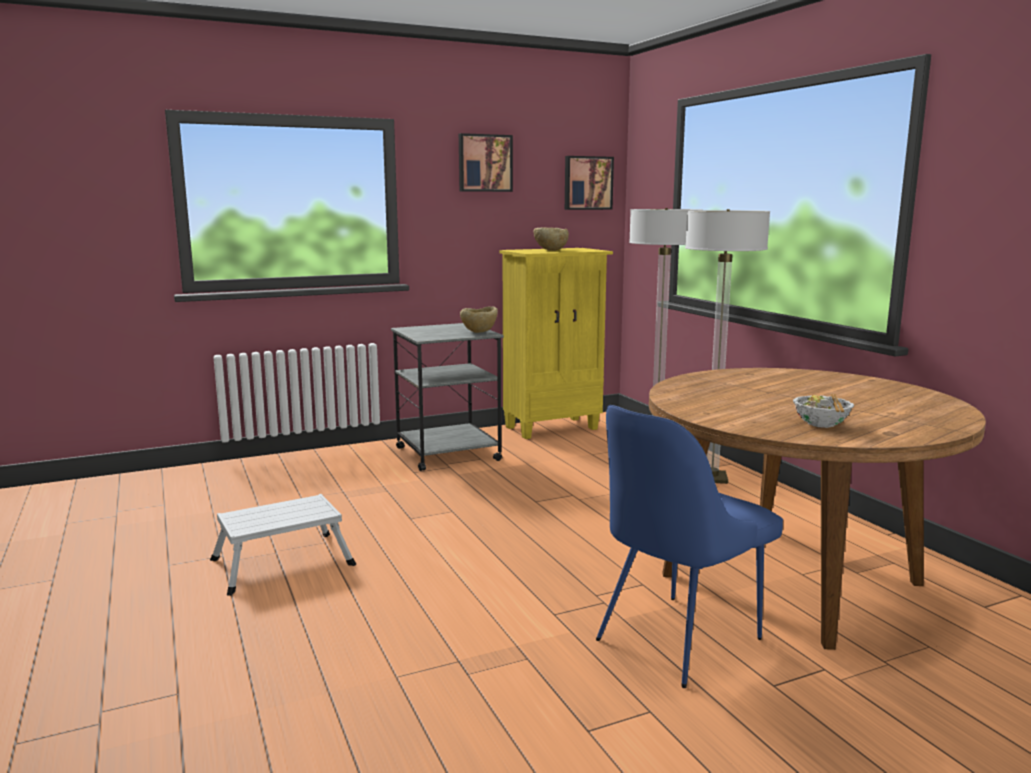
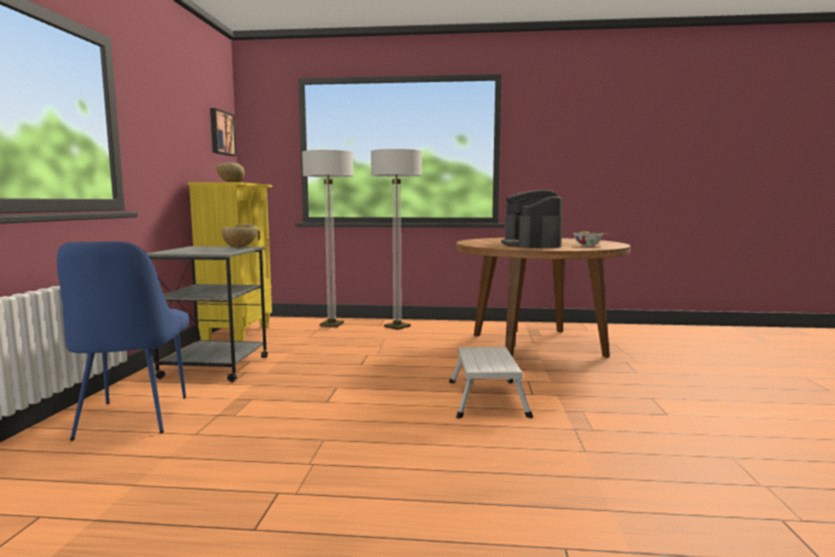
camera: 60 degrees left, 5 degrees down
(281, 562) = (340, 464): white step ladder -> white step ladder (487, 398)
(484, 163) = (169, 101): picture -> none
(678, 640) = (583, 377): blue chair -> blue chair (133, 417)
(748, 400) = (531, 245): none -> coffee machine

